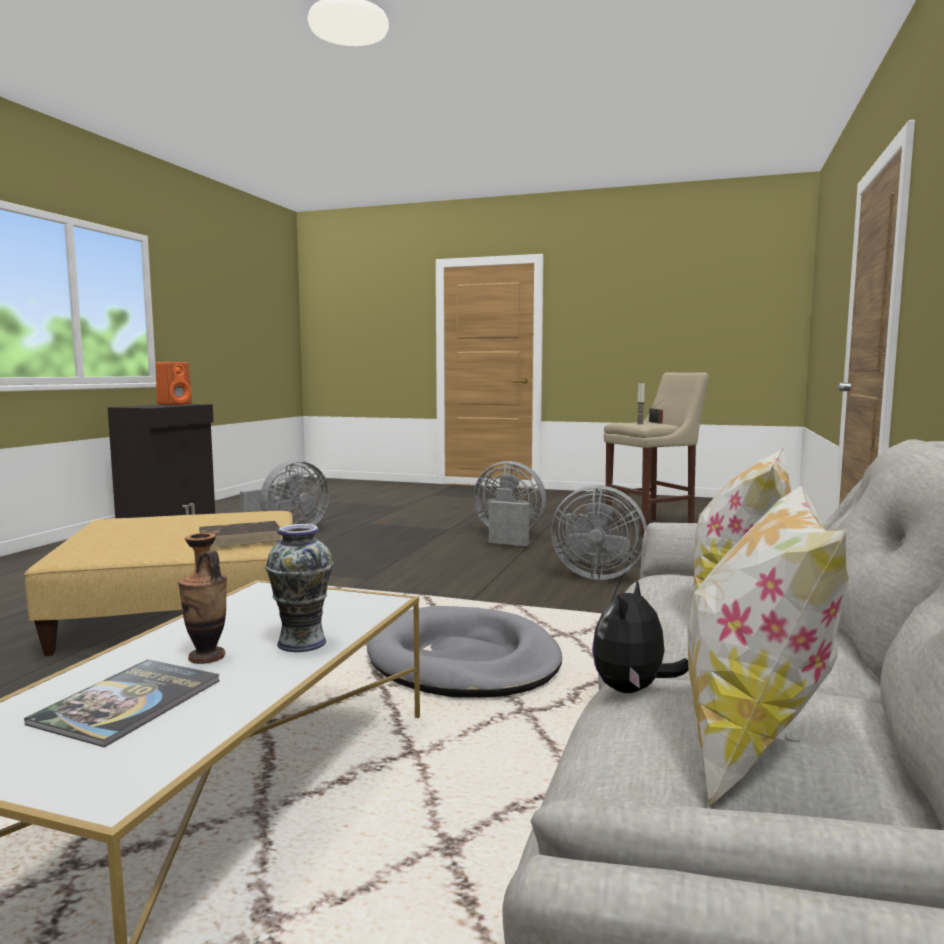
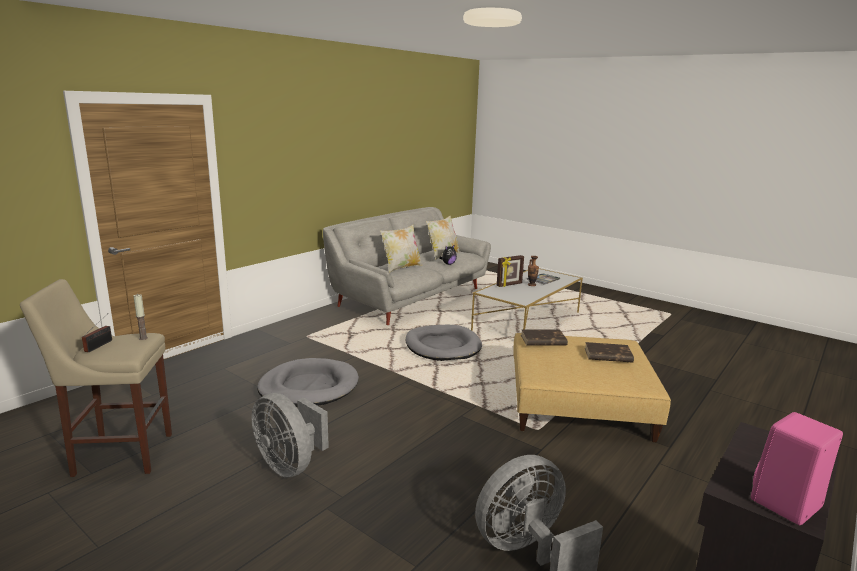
camera: 160 degrees left, 10 degrees up
(135, 535) = (607, 355): none -> brown book
(175, 404) = (785, 504): orange speaker -> pink speaker
(301, 643) = (509, 285): vase -> picture frame
(595, 575) = (309, 387): grey fan -> grey dog bed

